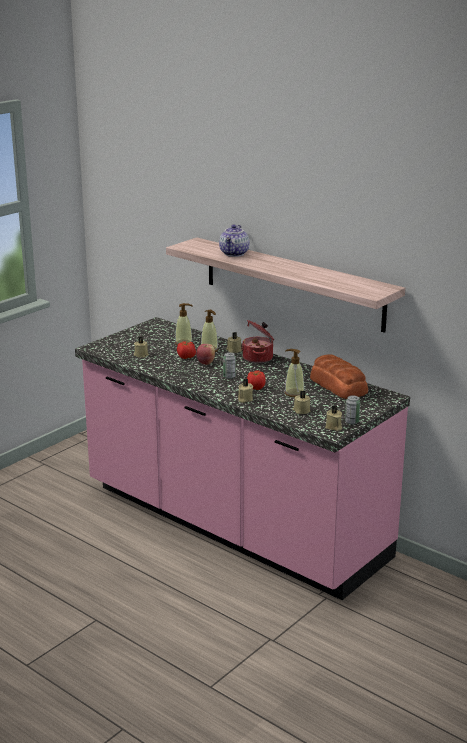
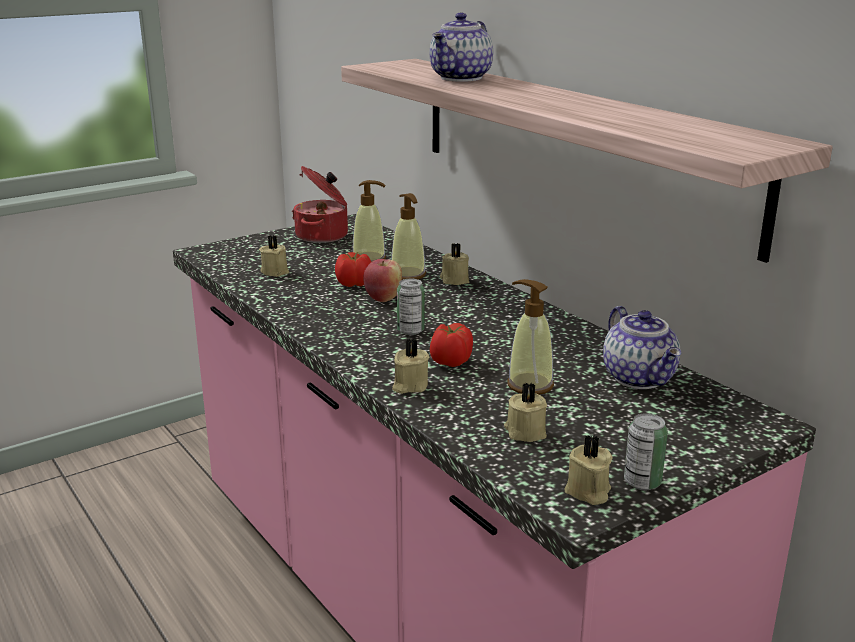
camera: 15 degrees right, 0 degrees up
(258, 358) = (494, 299): cooking pot -> cooking pot (323, 235)
(338, 385) = (640, 378): bread -> teapot

